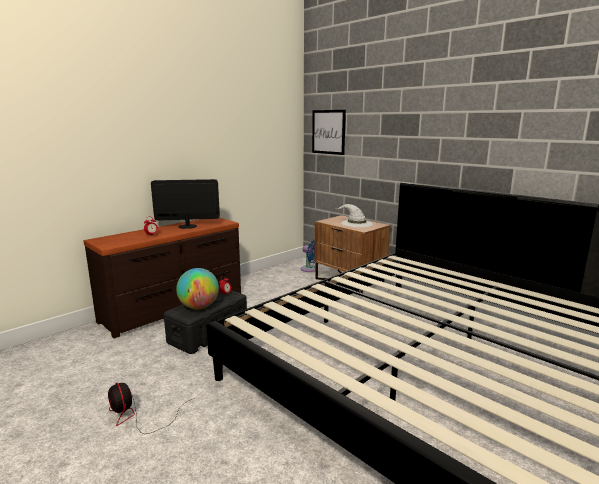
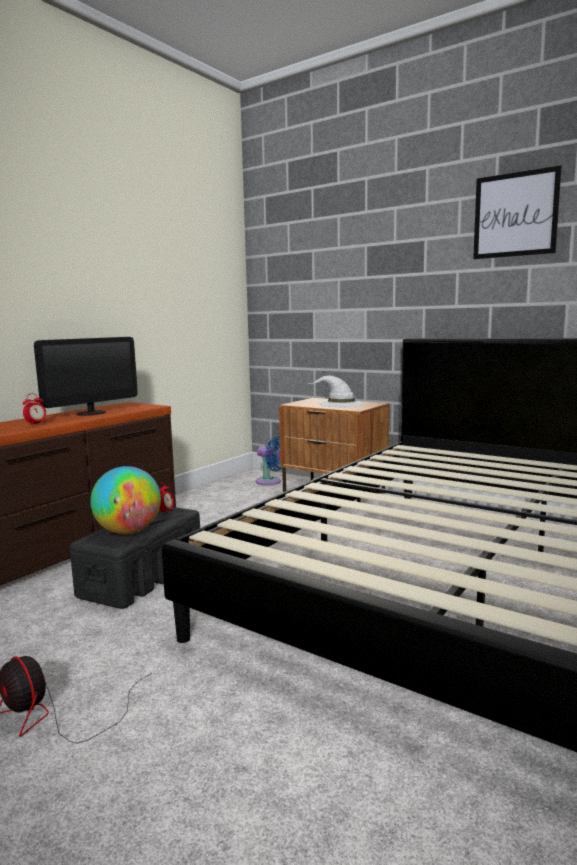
camera: 10 degrees left, 5 degrees down
(187, 226) = (91, 413): monitor -> monitor turned 150 degrees clockwise
(328, 132) = (286, 279): picture -> picture (515, 215)

